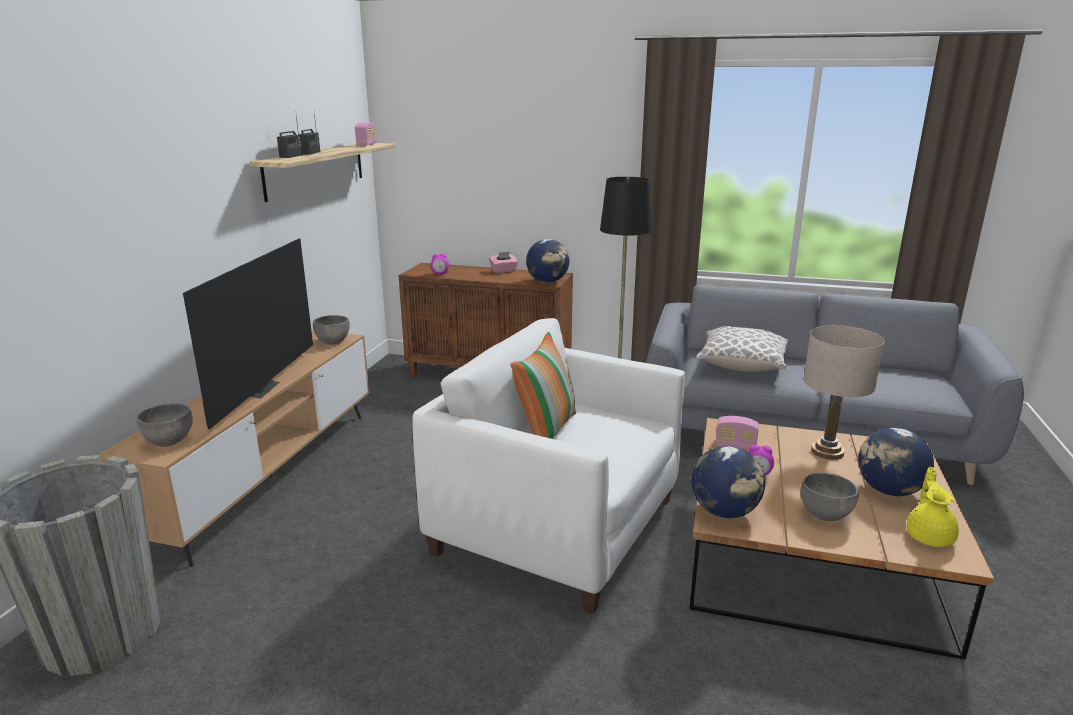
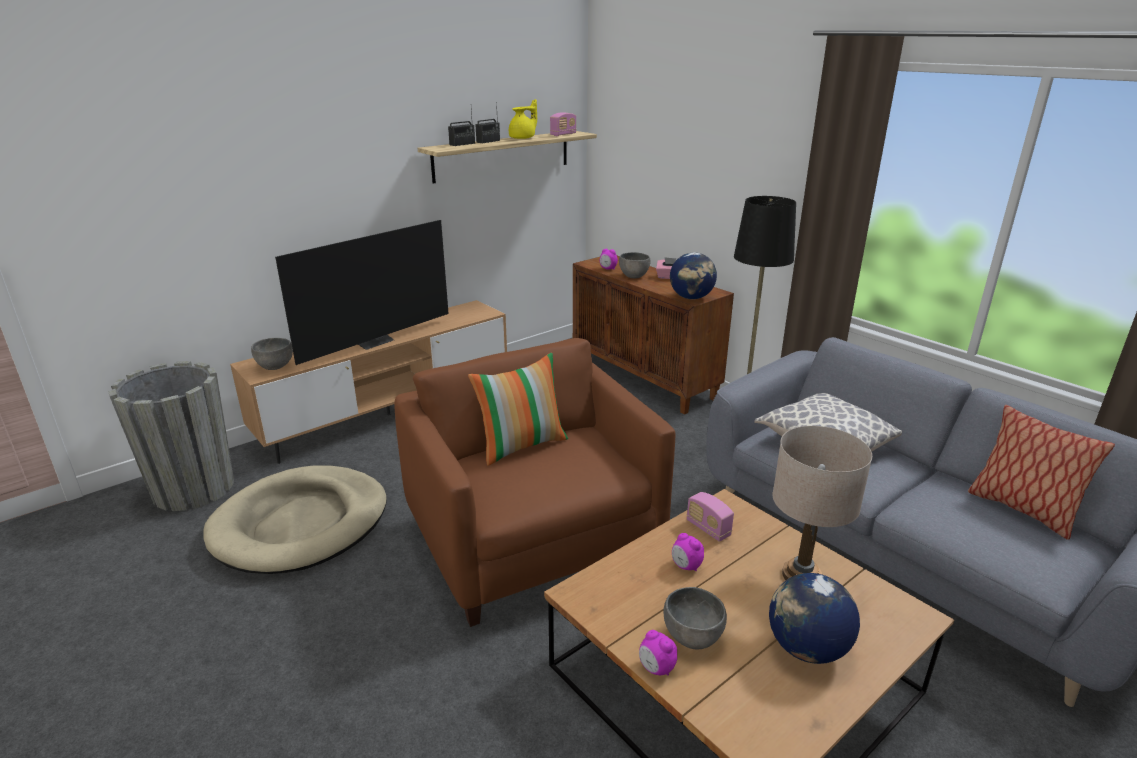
camera: 35 degrees right, 5 degrees up
(305, 609) = (301, 524): none -> beige dog bed
(333, 342) = (475, 314): grey bowl -> grey bowl (634, 276)
(558, 526) = (534, 540): white armchair -> brown armchair
(724, 512) = (598, 587): globe -> none
(833, 543) = (656, 668): none -> alarm clock
(887, 369) = (1021, 509): none -> pillow
(929, 536) = (774, 717): yellow teapot -> yellow teapot (523, 138)

